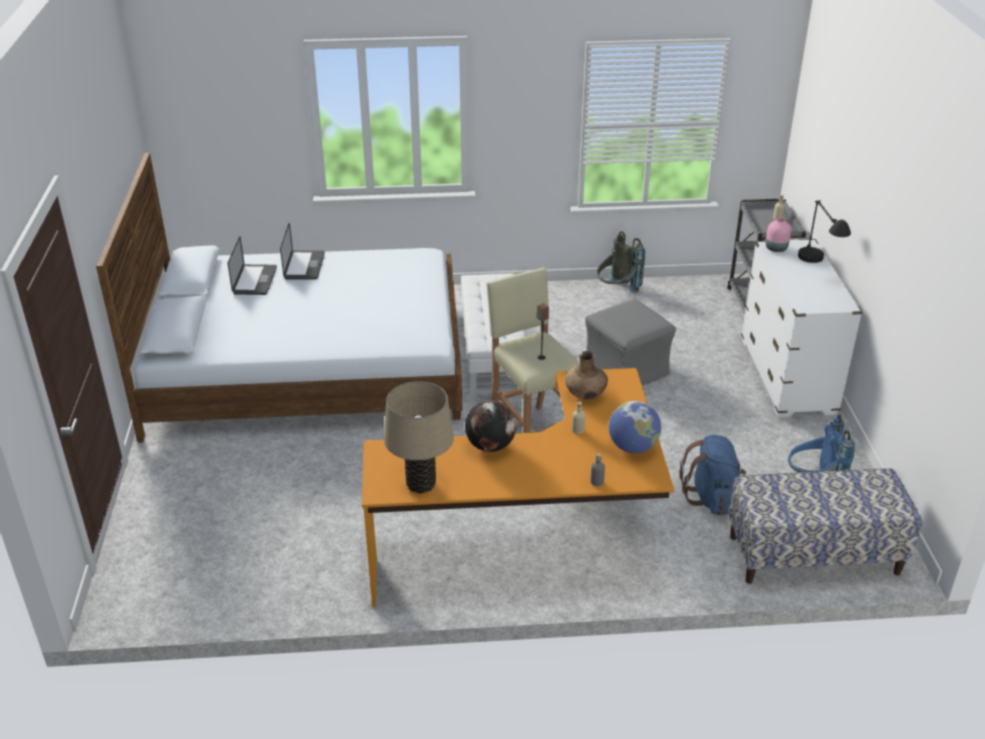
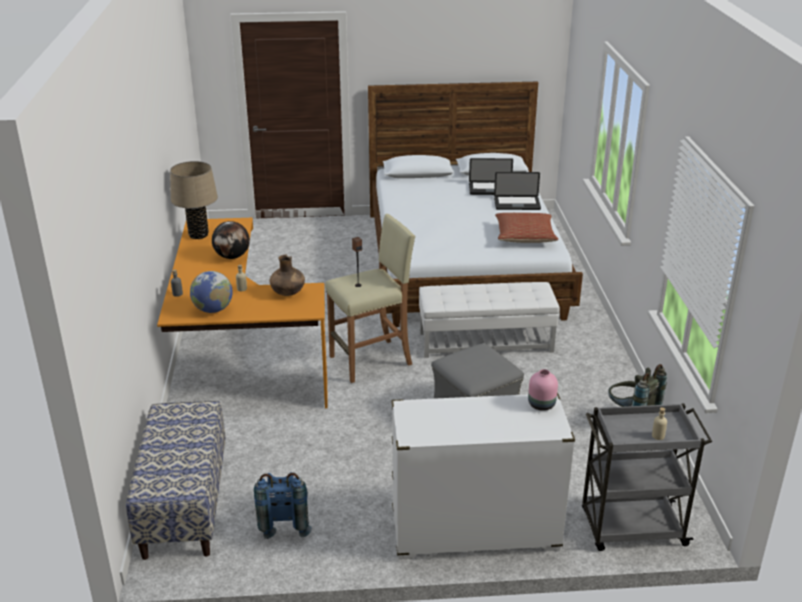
camera: 90 degrees right, 5 degrees down
(391, 266) = (525, 236): none -> pillow
(712, 498) = (274, 452): blue backpack -> none
(818, 267) = (498, 430): black table lamp -> none

